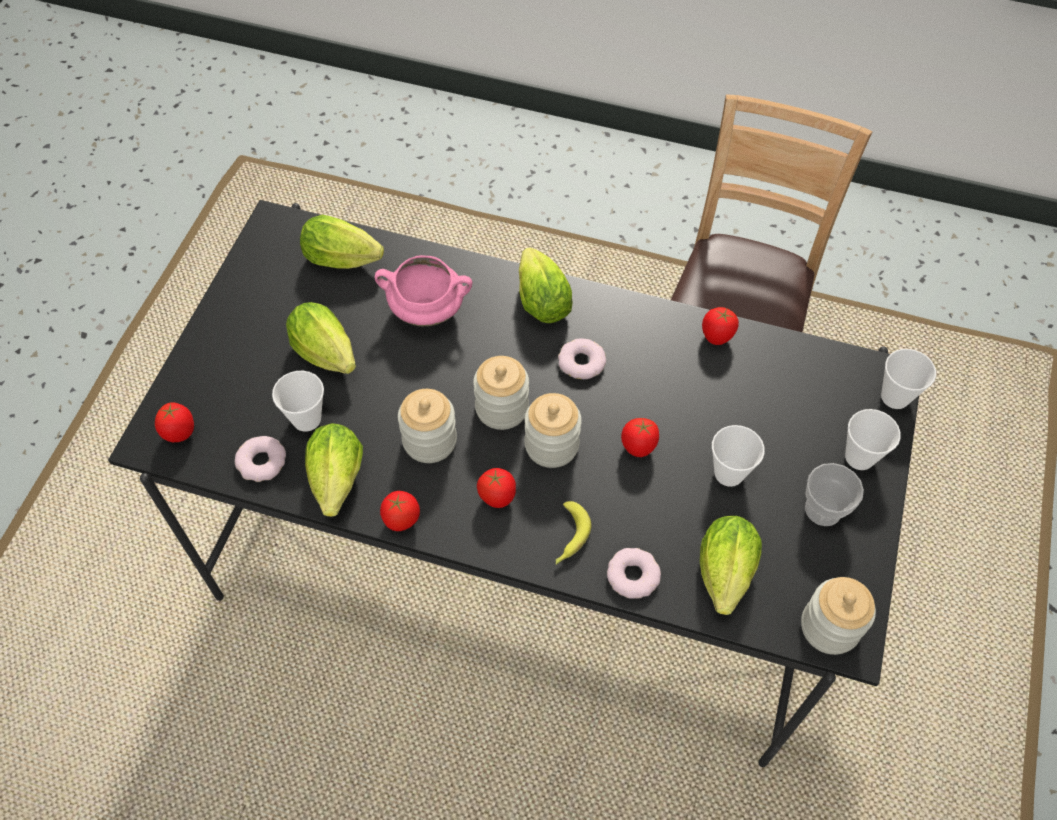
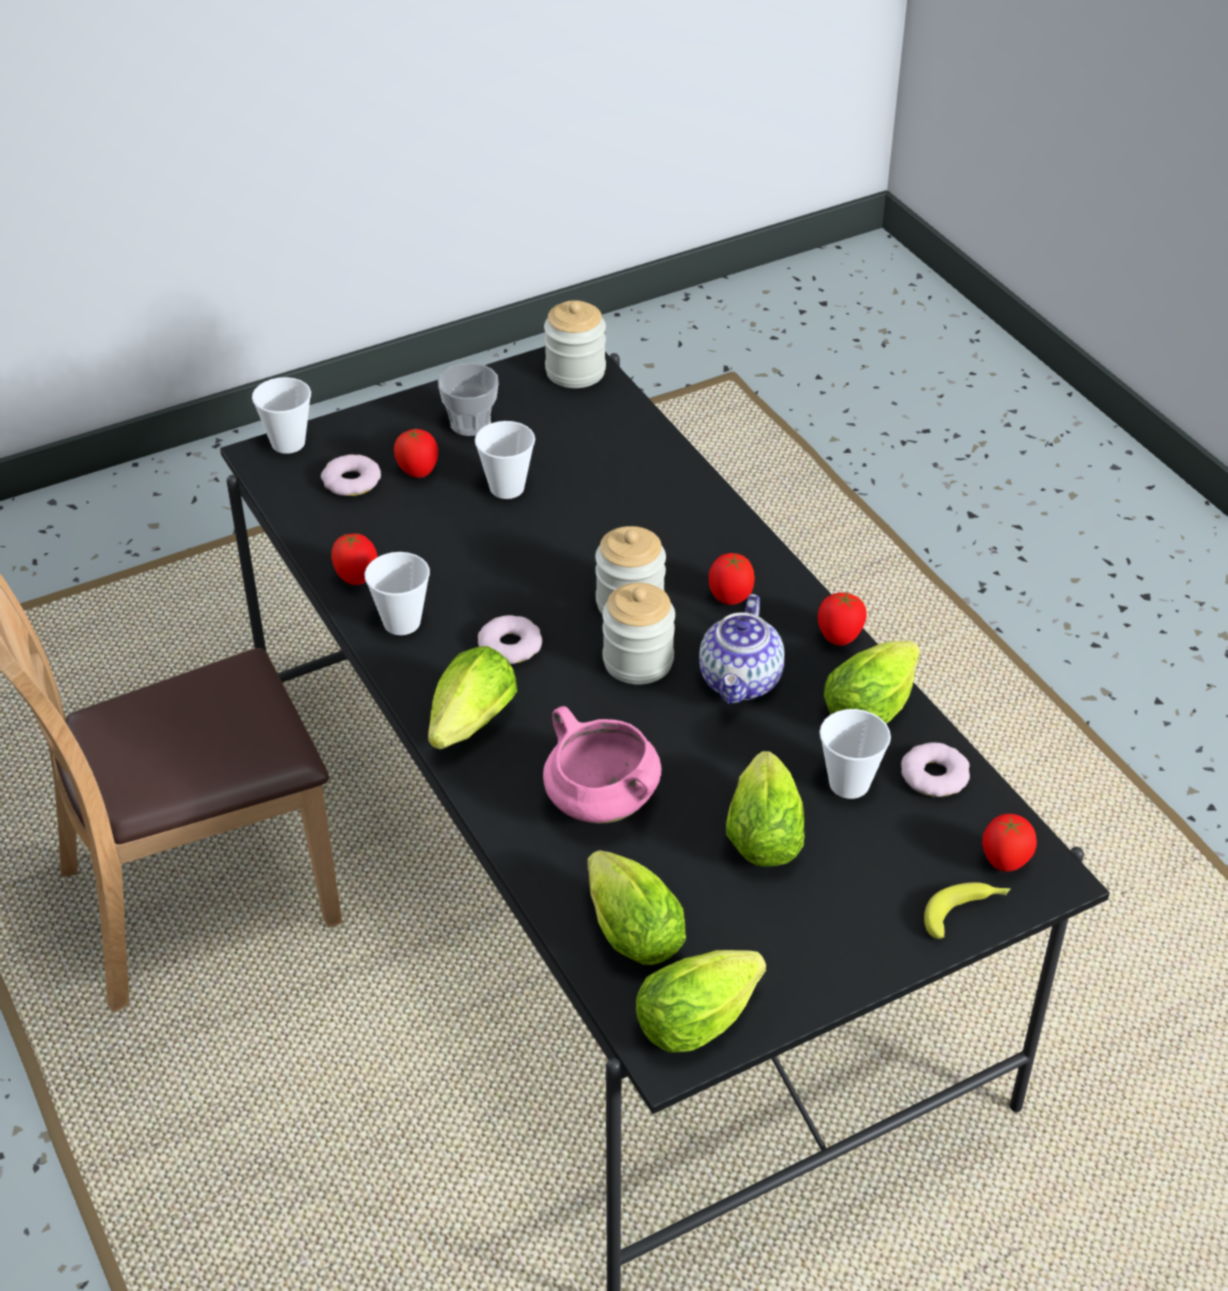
camera: 135 degrees left, 15 degrees down
(429, 440) = (741, 681): jar -> teapot
(568, 537) = (703, 535): banana -> banana (966, 912)
(632, 575) = (681, 482): donut -> donut (351, 481)
(638, 448) = (556, 551): tomato -> tomato (418, 472)
(724, 578) = (611, 438): lettuce -> lettuce (702, 1018)
(859, 457) = (387, 431): cup -> cup (402, 622)

